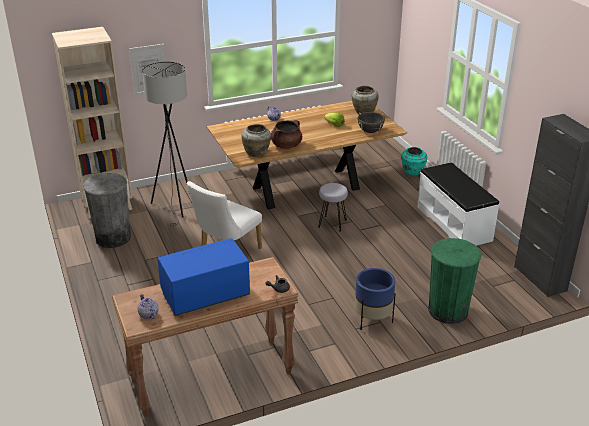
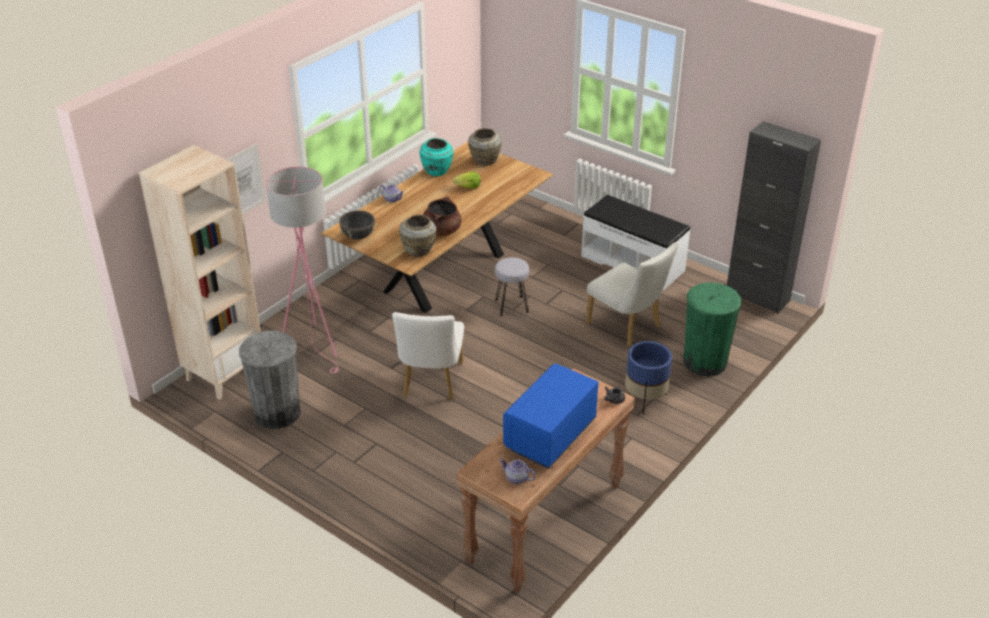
camera: 30 degrees left, 5 degrees up
(176, 206) = (314, 346): grey floor lamp -> pink floor lamp
(370, 131) = (514, 184): black cooking pot -> black cooking pot (358, 236)
(407, 265) = (628, 327): none -> white chair
(412, 172) = (541, 215): turquoise vase -> turquoise vase (437, 172)

